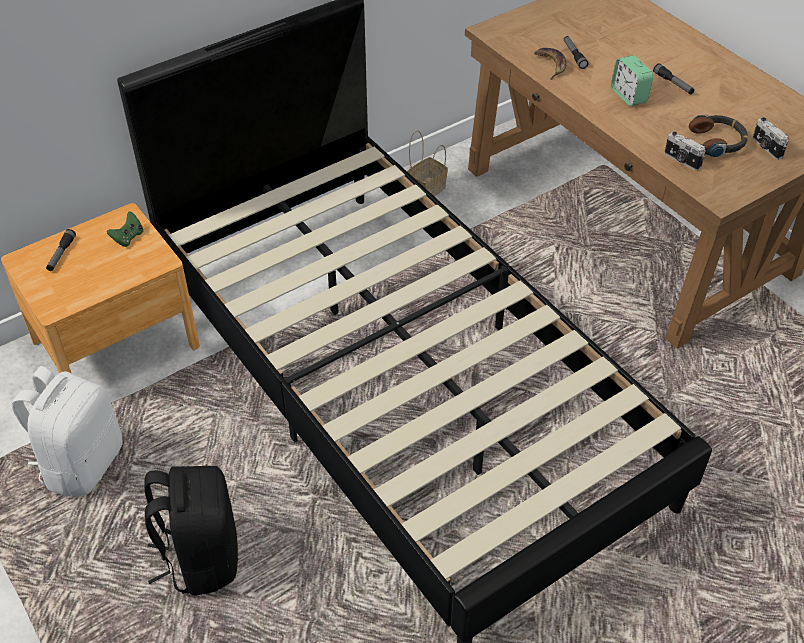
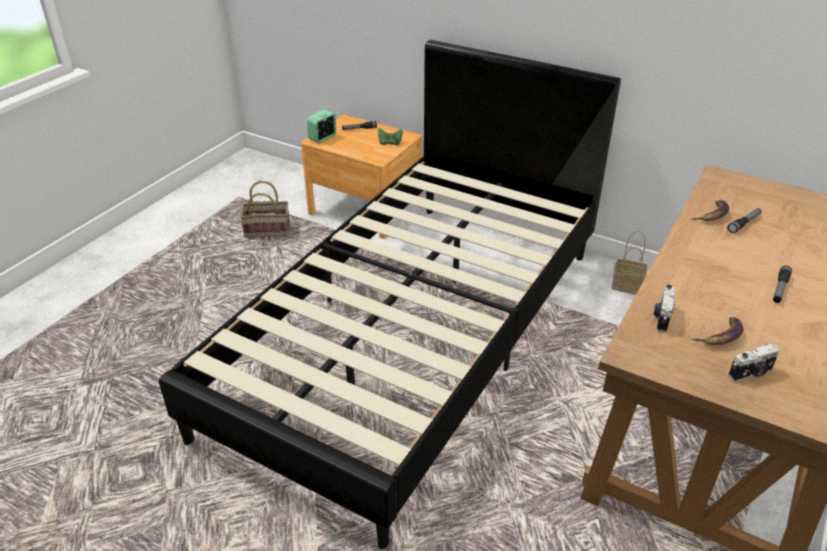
camera: 65 degrees right, 10 degrees down
(82, 463) = (268, 230): white backpack -> basket
(201, 557) = (222, 296): black backpack -> none
(629, 96) = (723, 266): alarm clock -> alarm clock (323, 138)
(718, 141) = (721, 336): headphones -> banana
(766, 148) = (751, 373): camera -> camera turned 150 degrees counterclockwise

